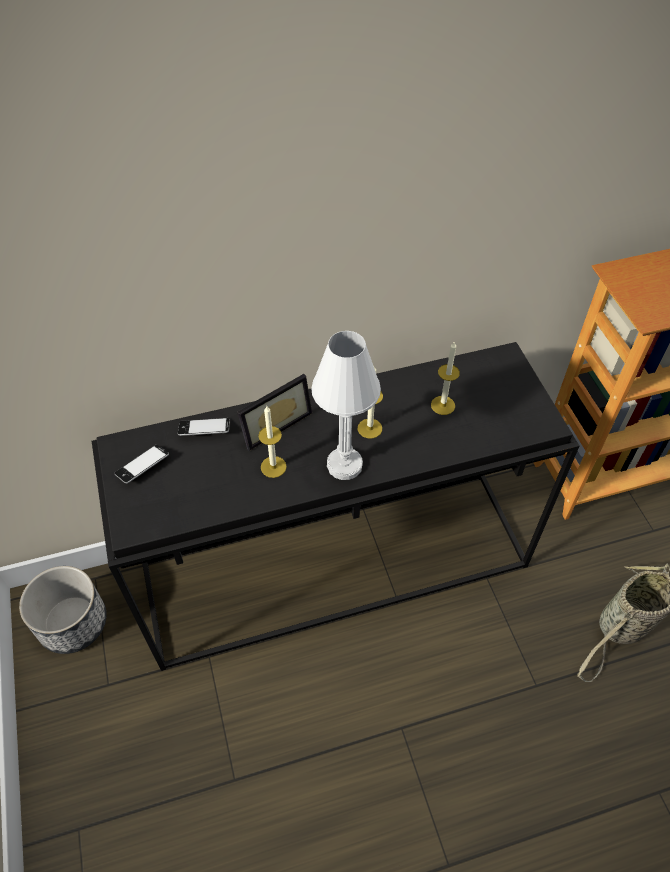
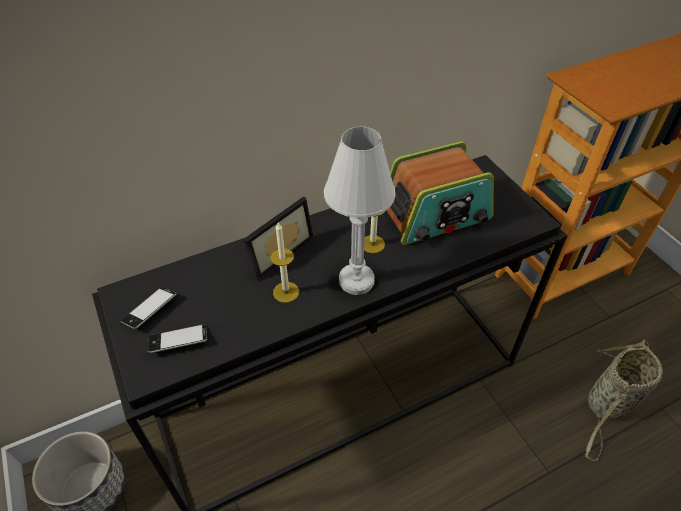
camera: 10 degrees left, 5 degrees down
(204, 430) = (209, 266): phone -> phone (179, 341)
(443, 405) = (435, 215): candle -> radio

